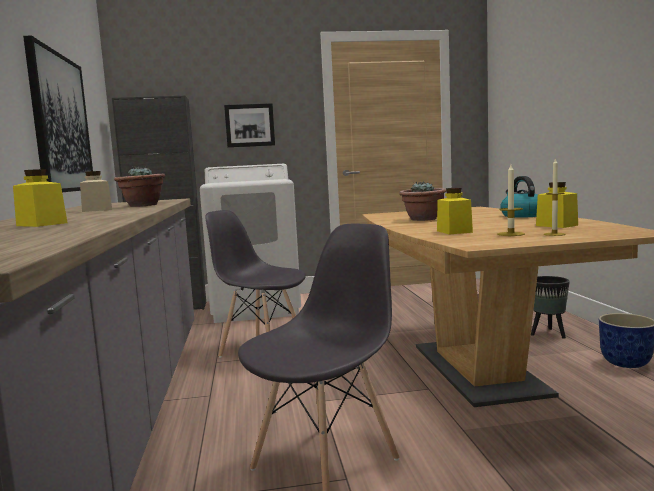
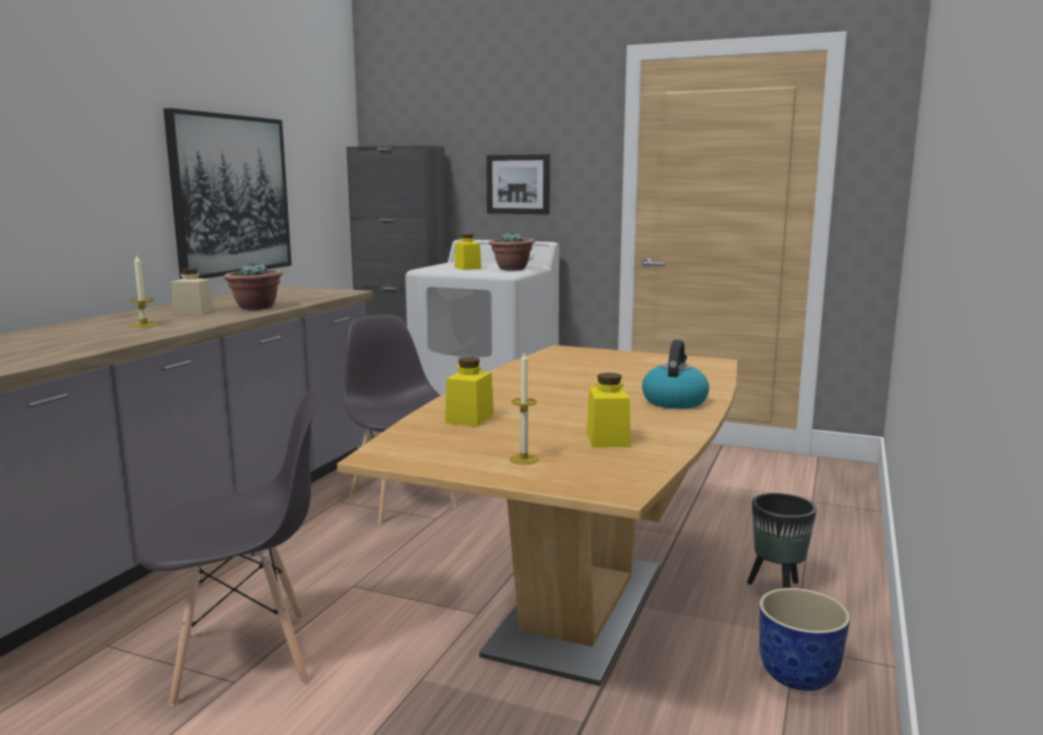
camera: 30 degrees right, 5 degrees up
(42, 224) = (39, 343): yellow jar -> yellow jar (467, 268)
(423, 219) = (552, 378): potted plant -> potted plant (511, 269)
(511, 234) = (491, 443): candle -> candle (144, 325)

